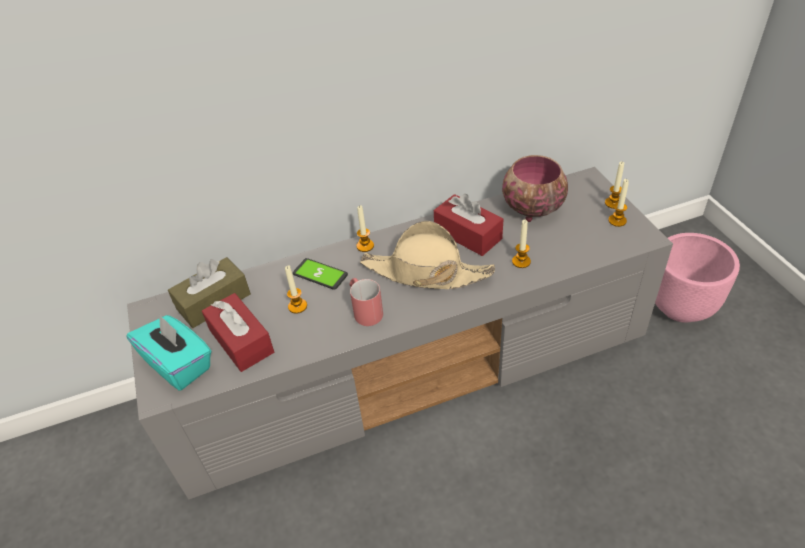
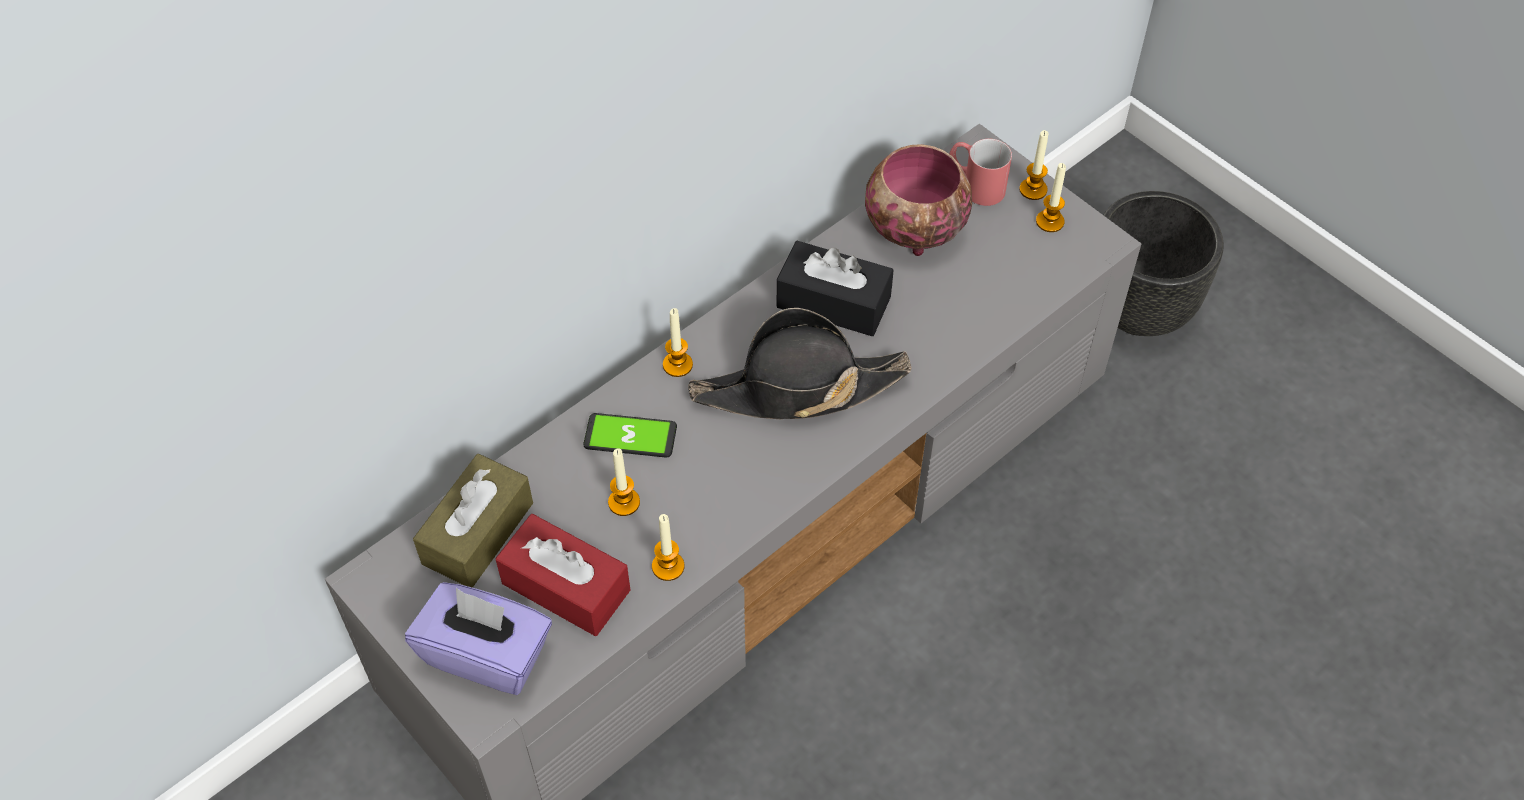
camera: 25 degrees left, 10 degrees up
(179, 364) = (487, 654): turquoise tissue box -> purple tissue box
(365, 310) = (735, 479): red mug -> red mug (975, 185)
(425, 272) = (798, 388): beige hat -> black hat
(467, 234) = (833, 302): red tissue box -> black tissue box
(521, 261) = (935, 331): candle -> candle (668, 566)
(681, 307) = (1140, 310): pink planter -> black planter

